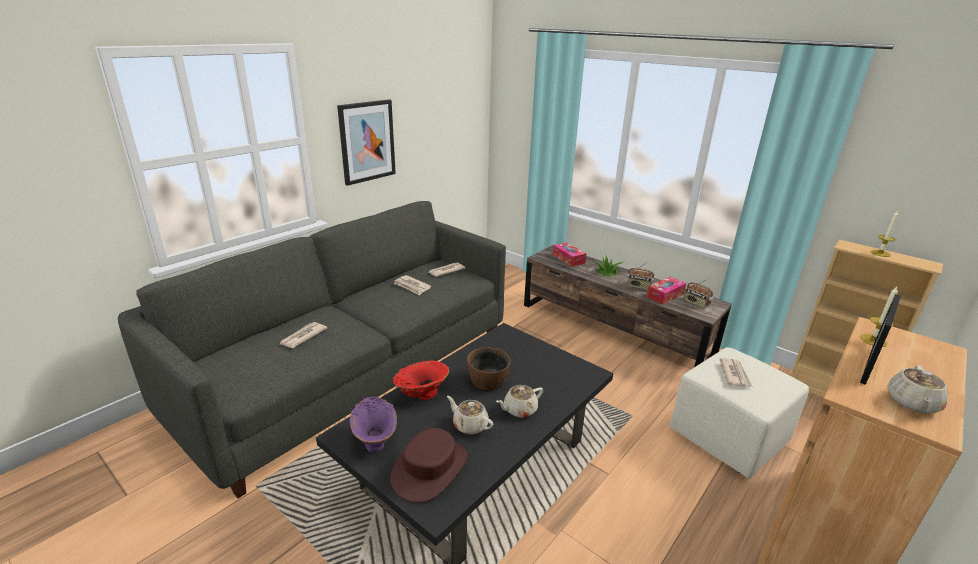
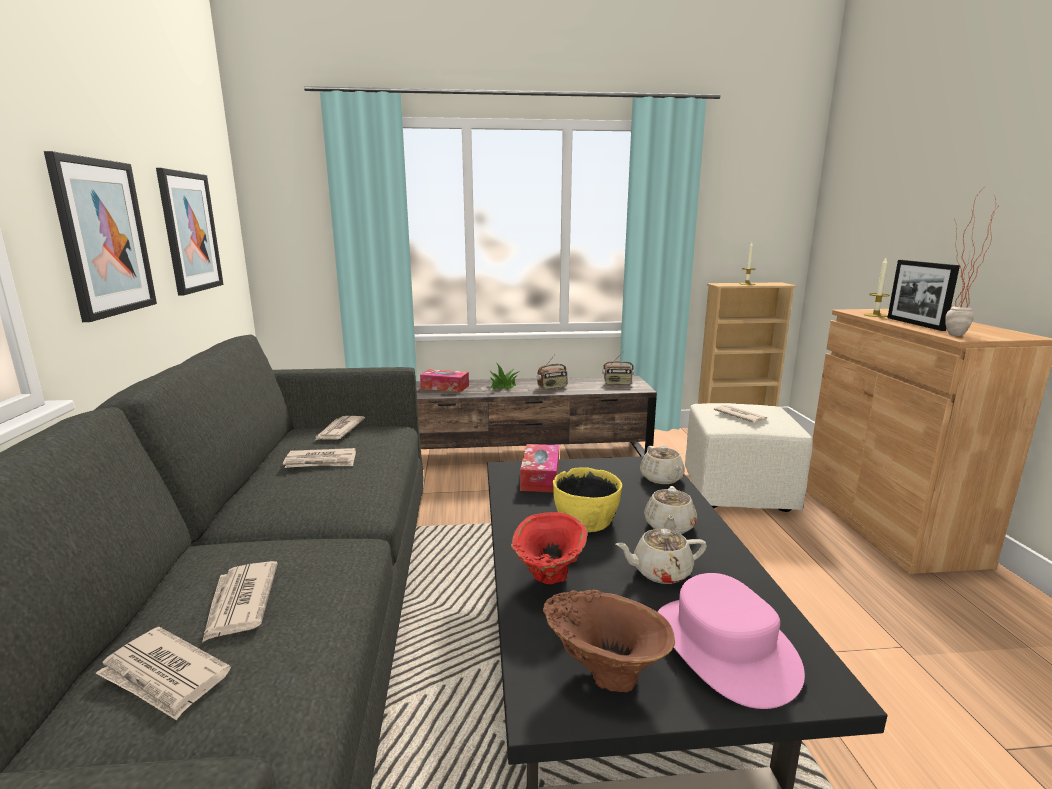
camera: 45 degrees left, 10 degrees down
(259, 349) = (164, 676): none -> newspaper
(376, 441) = (604, 672): purple vase -> brown vase
(429, 468) = (723, 647): brown hat -> pink hat
(435, 128) = (190, 232): none -> picture
(488, 381) = (586, 520): brown bowl -> yellow bowl
(665, 295) = (585, 386): tissue box -> tissue box (540, 477)
(842, 388) = (948, 335): none -> potted plant
(912, 403) = (981, 330): beige teapot -> beige teapot (661, 478)

